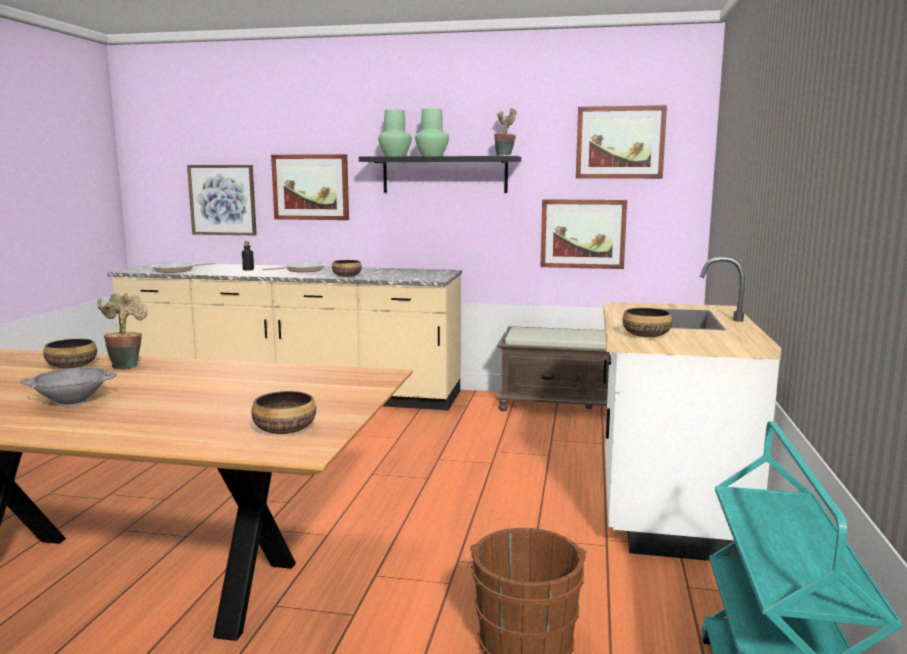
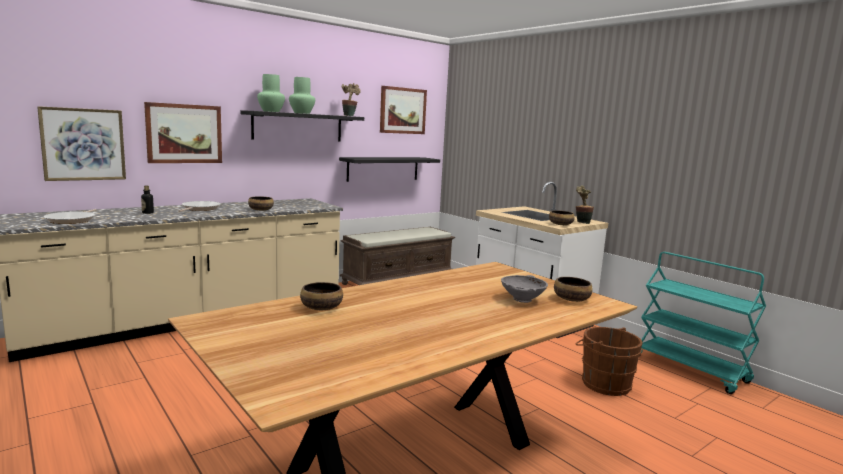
camera: 50 degrees left, 0 degrees up
(72, 403) = (436, 323): grey bowl -> grey bowl (522, 299)
(126, 366) = (355, 297): potted plant -> potted plant (582, 222)
(583, 233) = (383, 169): picture -> black shelf

